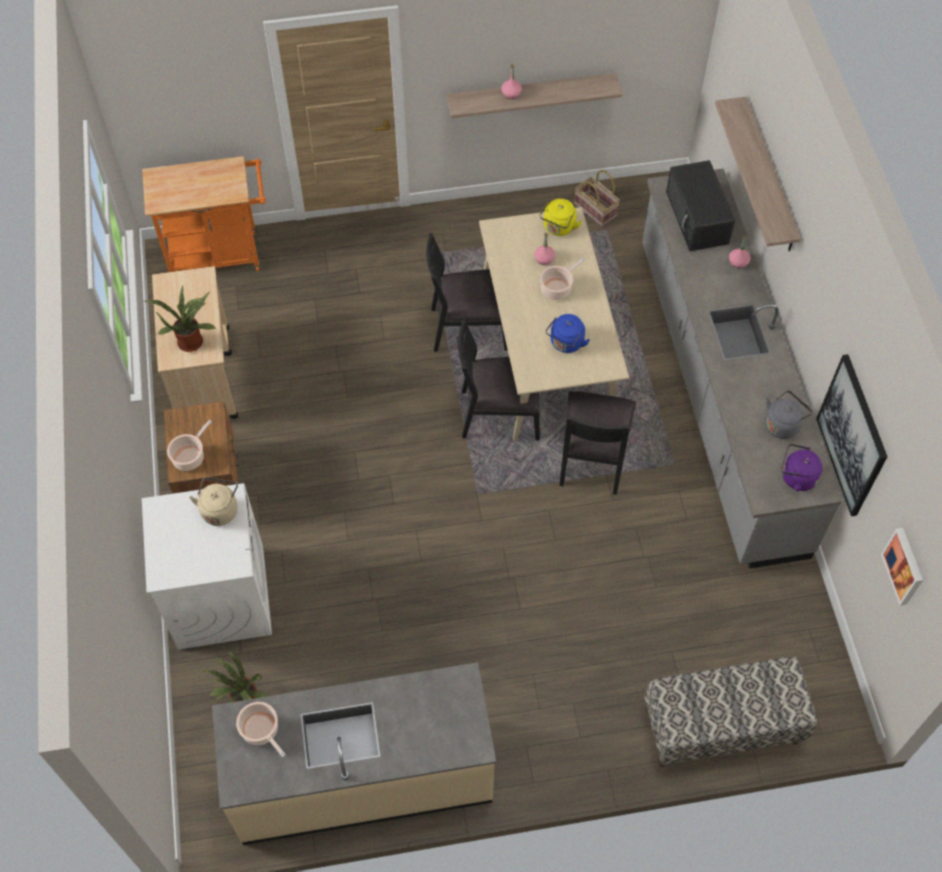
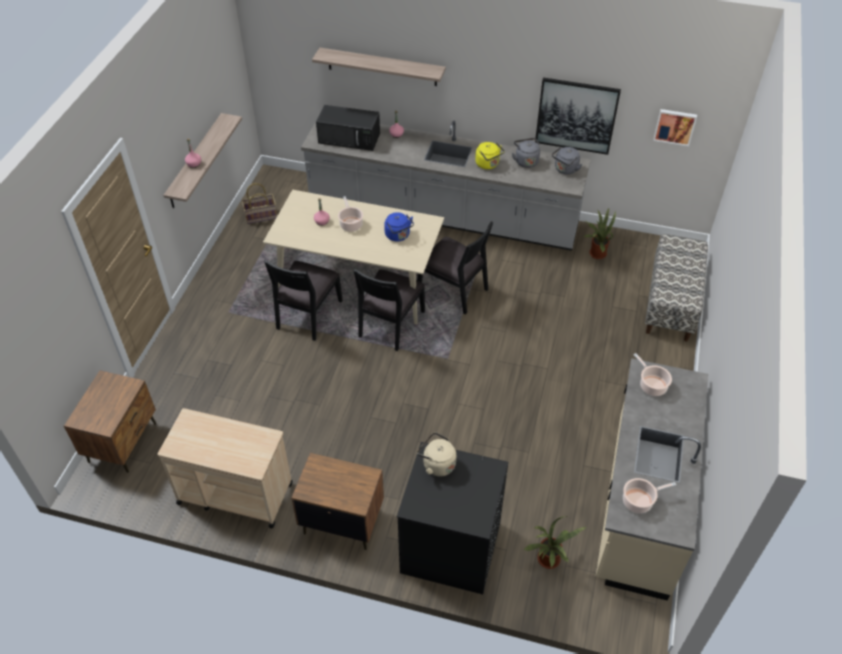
camera: 65 degrees left, 10 degrees down
(190, 457) = (349, 492): cooking pot -> cooking pot (651, 385)
(191, 340) = (246, 446): potted plant -> potted plant (596, 253)
(221, 255) = (123, 442): orange cart -> brown nightstand
(221, 596) = (450, 547): white washing machine -> black washing machine
(558, 228) = (301, 206): yellow kettle -> yellow kettle (488, 164)
(796, 477) = (565, 170): purple kettle -> grey kettle

